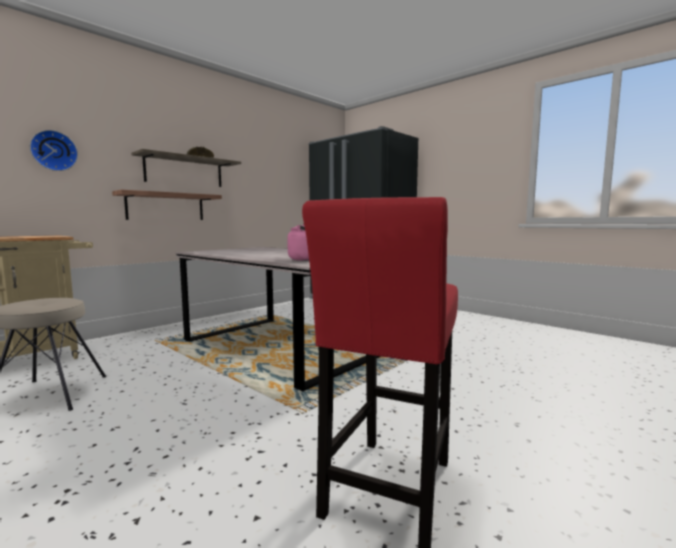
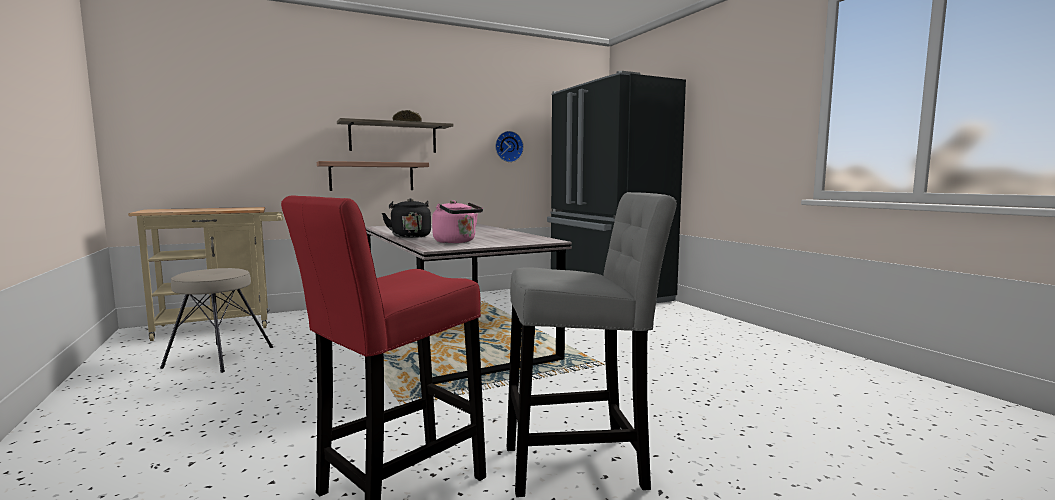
camera: 20 degrees right, 0 degrees up
(54, 151) = (263, 125): wall clock -> wall clock (508, 146)
(251, 257) = (410, 236): none -> black kettle
(503, 435) = (582, 465): none -> grey stool

